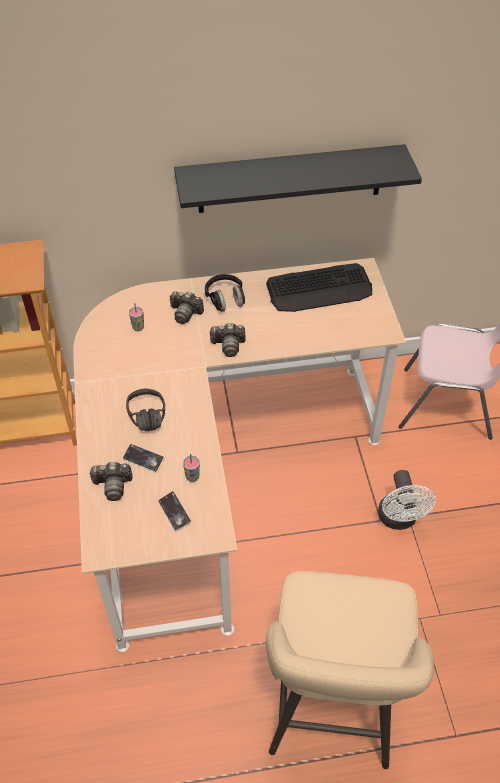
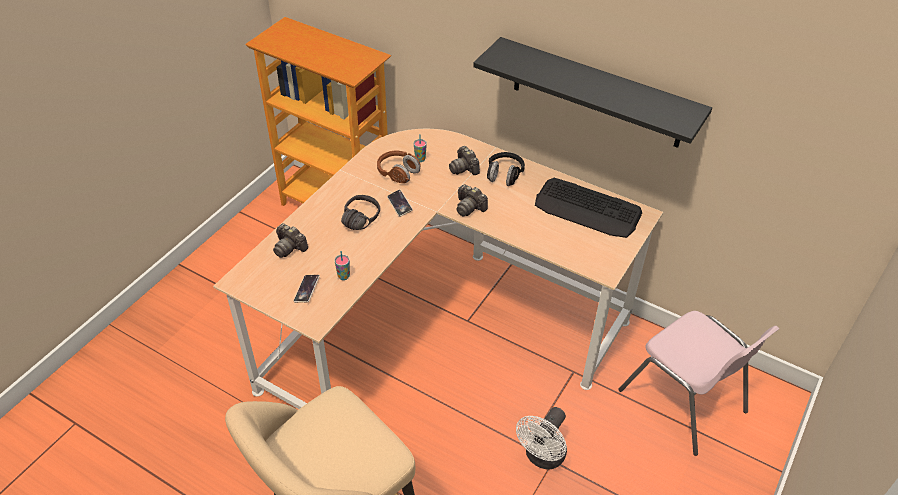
camera: 40 degrees right, 5 degrees down
(133, 353) = (398, 173): none -> brown headphones
(143, 459) = (326, 244): phone -> phone (399, 204)

